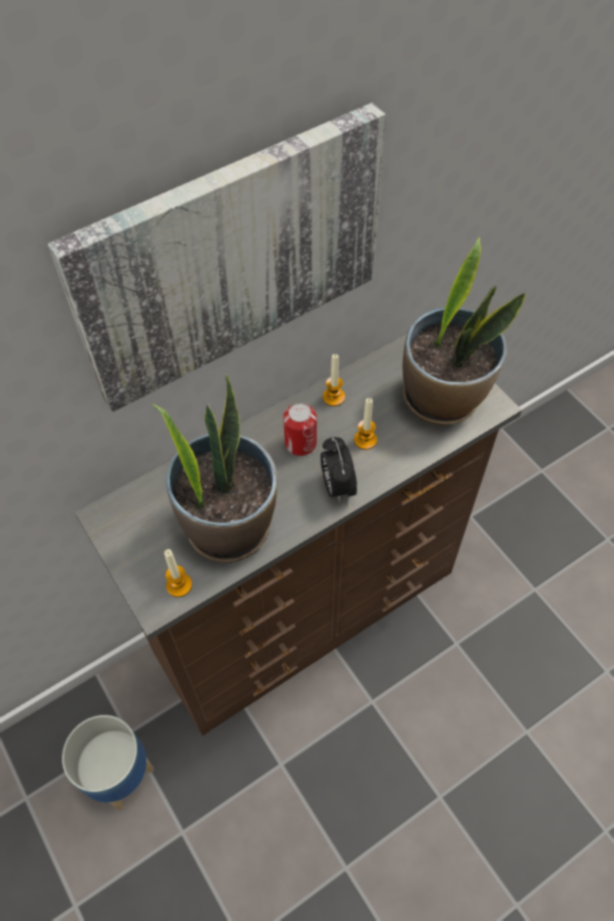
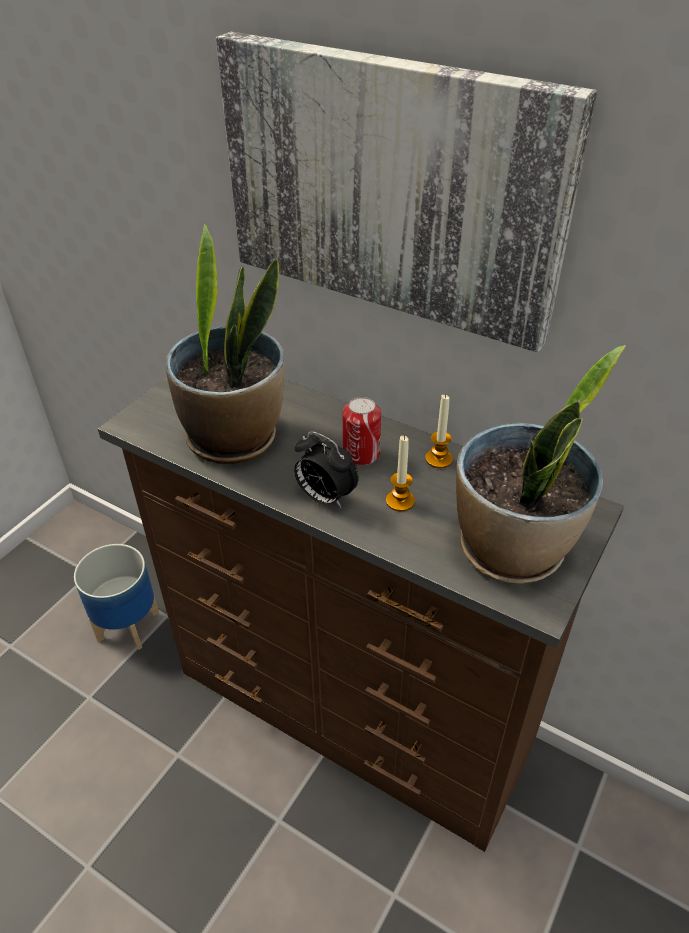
camera: 65 degrees right, 15 degrees down
(179, 585) = (155, 429): candle -> none
(337, 486) = (325, 497): alarm clock -> alarm clock turned 105 degrees counterclockwise

